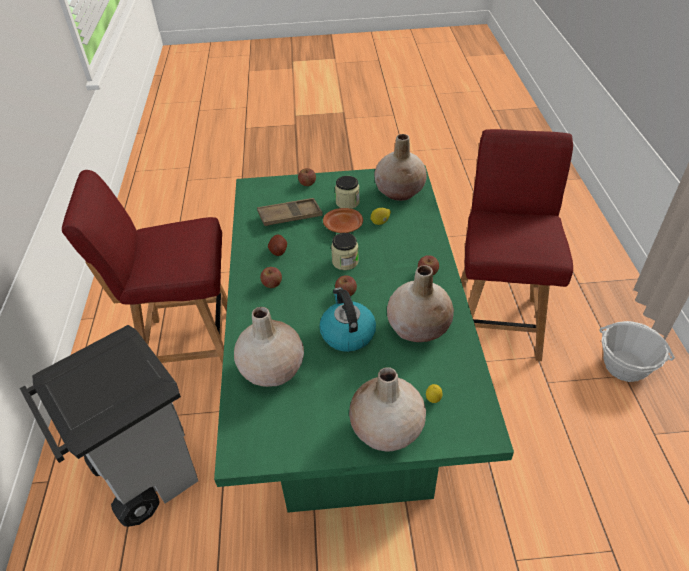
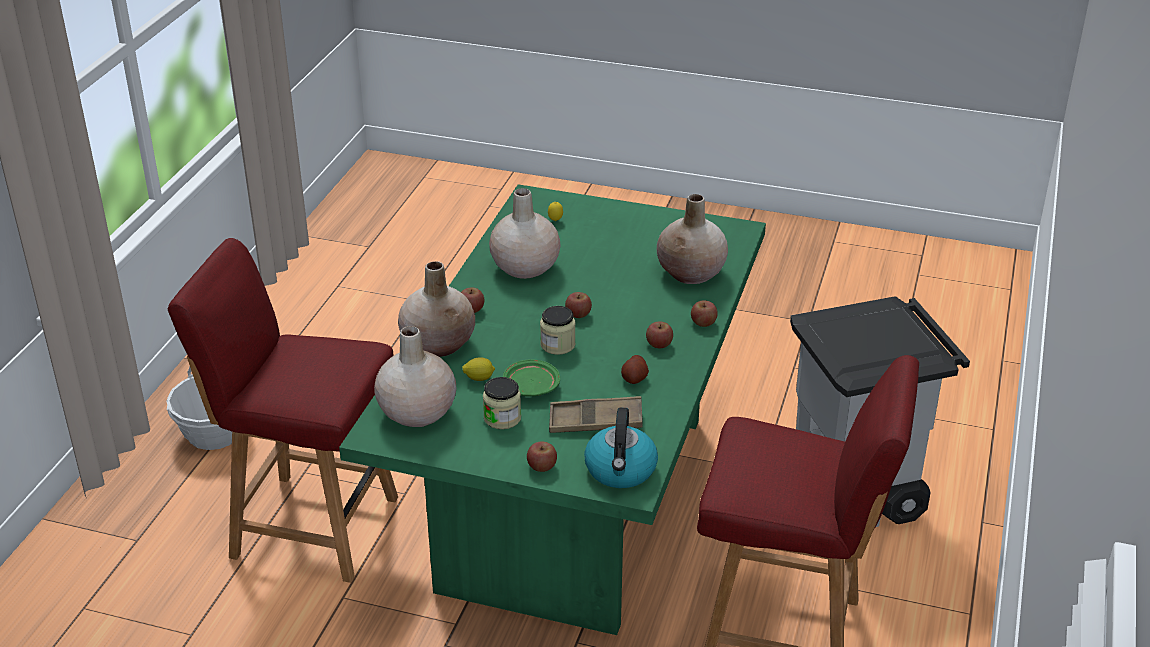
camera: 160 degrees left, 10 degrees down
(244, 314) = (703, 323): none -> apple
(344, 226) = (530, 386): brown plate -> green plate
(347, 333) = (600, 281): kettle -> kettle (621, 470)
(386, 429) = (608, 215): beige vase -> beige vase (438, 344)
(496, 322) = (311, 526): red chair -> red chair turned 75 degrees clockwise

